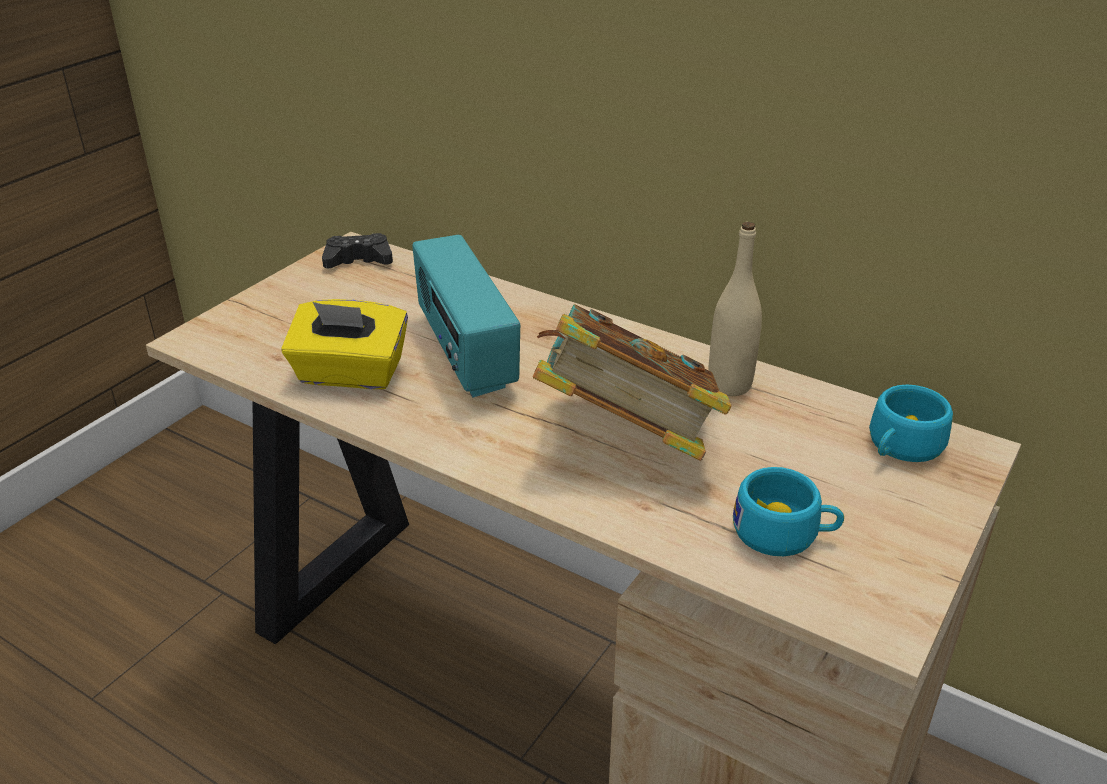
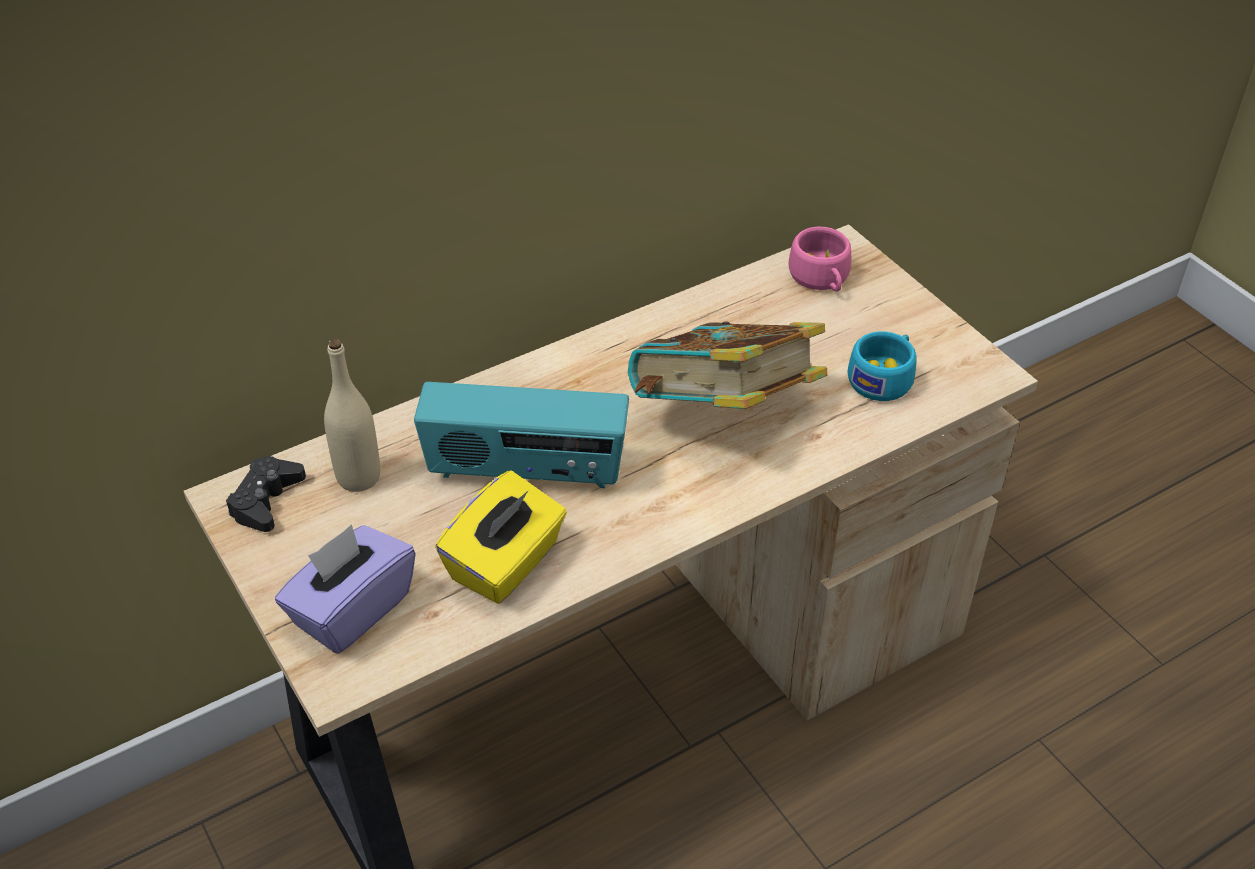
camera: 65 degrees left, 10 degrees up
(266, 323) = (351, 610): none -> purple tissue box
(729, 385) = (689, 328): beige bottle -> beige bottle (358, 477)
(901, 447) = (821, 279): turquoise cup -> pink cup

